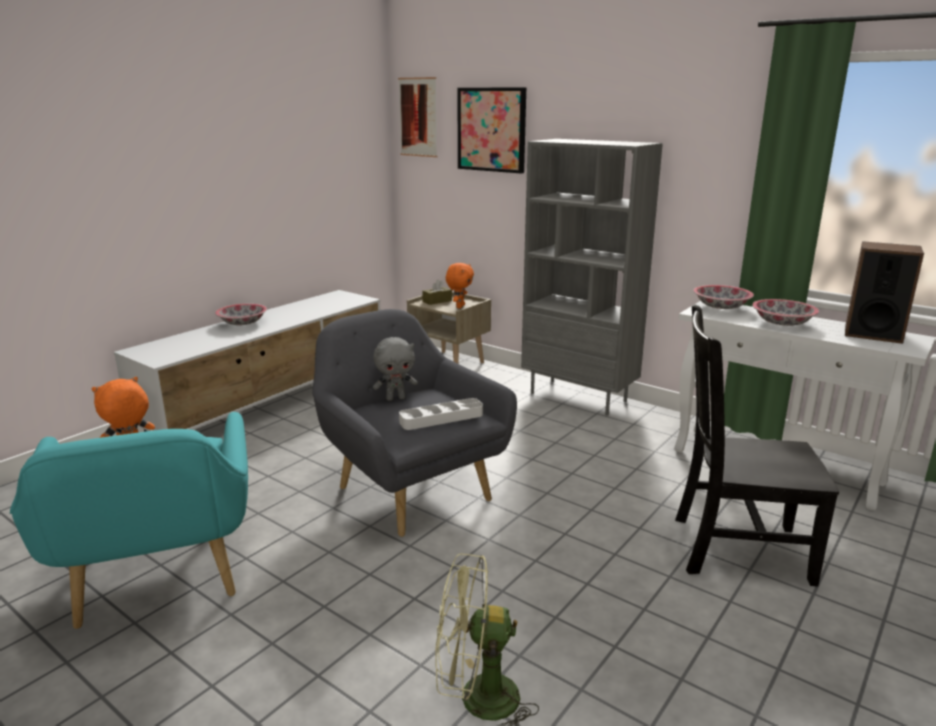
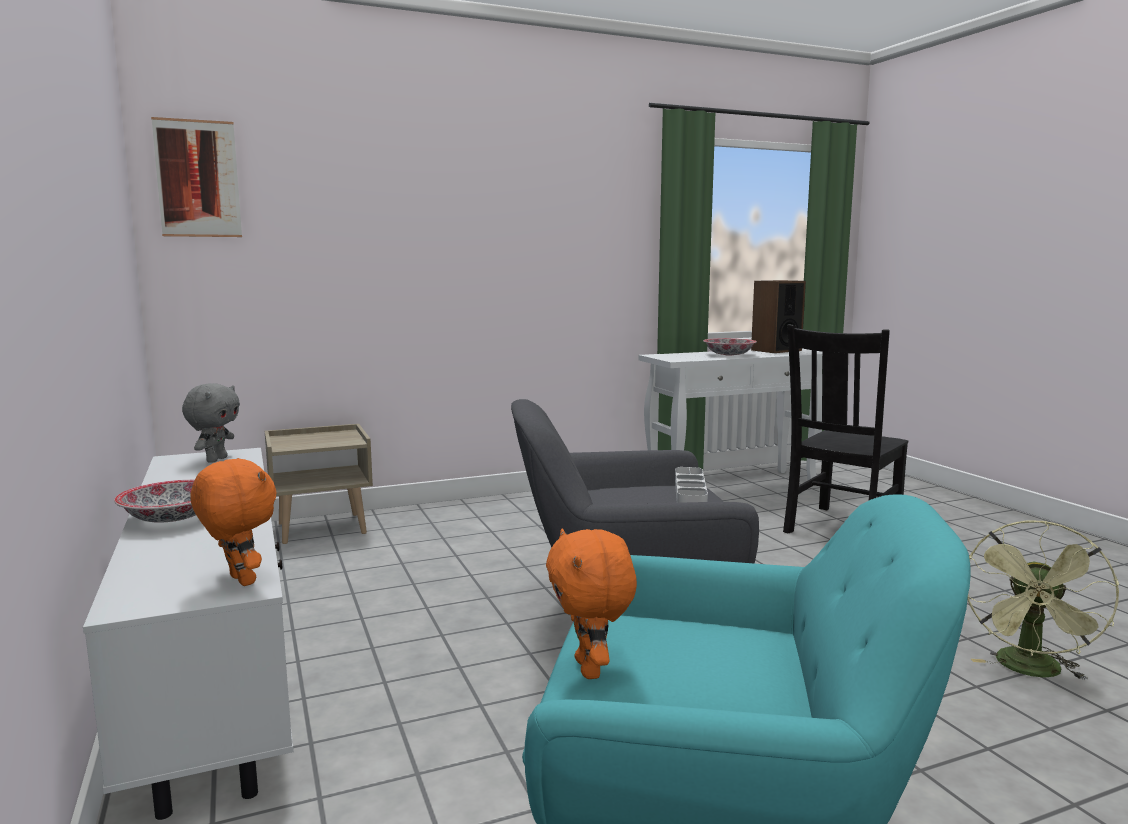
camera: 60 degrees left, 10 degrees down
(396, 398) = (605, 501): grey plush toy -> grey plush toy (216, 459)
(437, 301) = (296, 441): brown tissue box -> none
(459, 306) = (341, 438): orange plush toy -> orange plush toy (239, 581)
(492, 129) = (341, 197): picture -> none
(579, 397) = (519, 502): grey bookcase -> none
(720, 307) = (669, 355): bowl -> none

